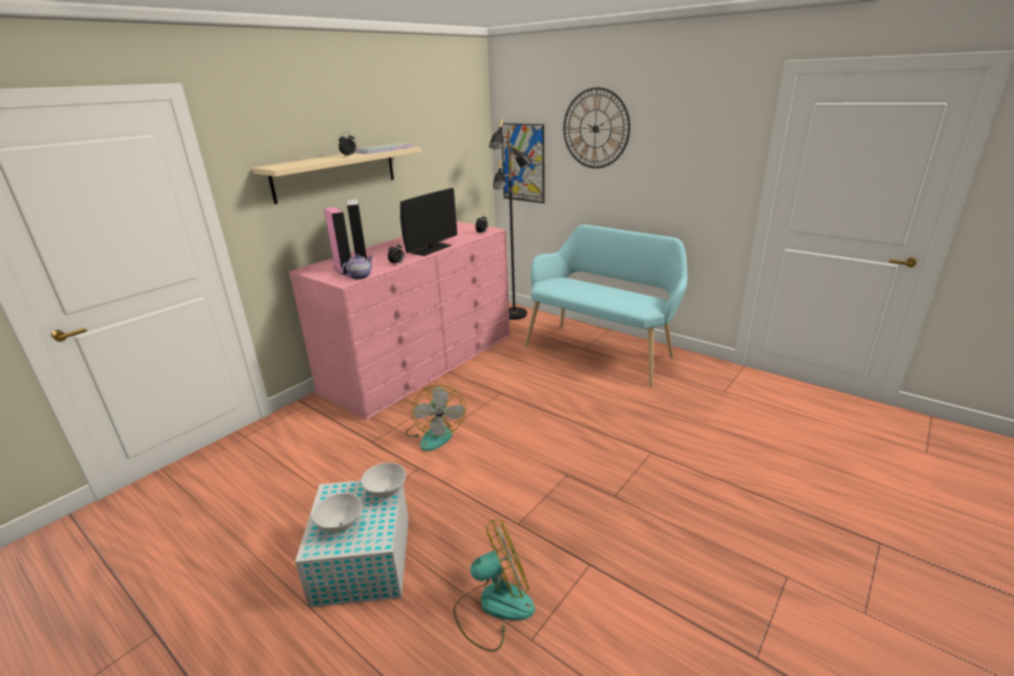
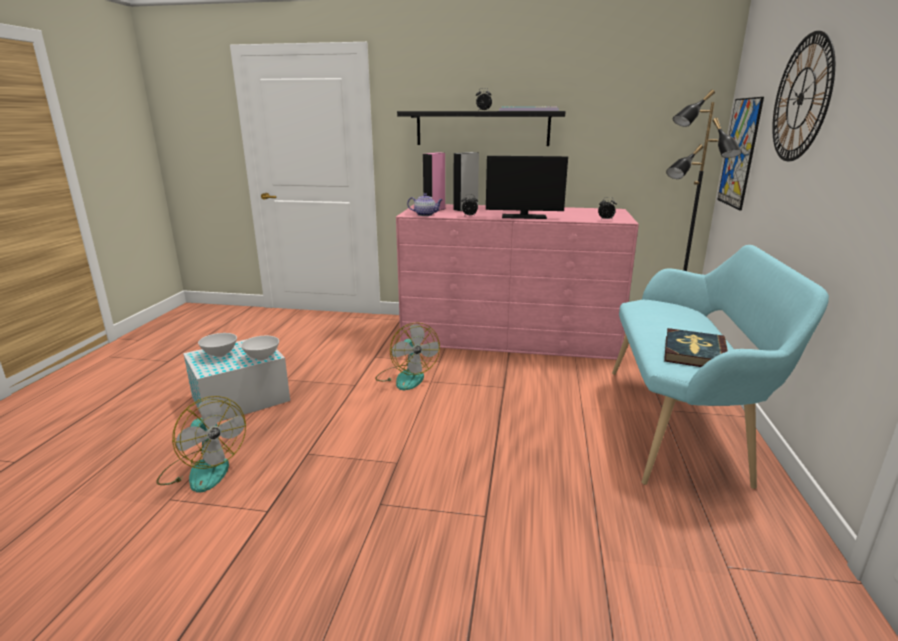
camera: 60 degrees right, 5 degrees down
(336, 173) = (482, 128): beige shelf -> black shelf
(435, 434) = (406, 377): fan -> fan turned 75 degrees counterclockwise
(631, 298) = (694, 352): none -> book

